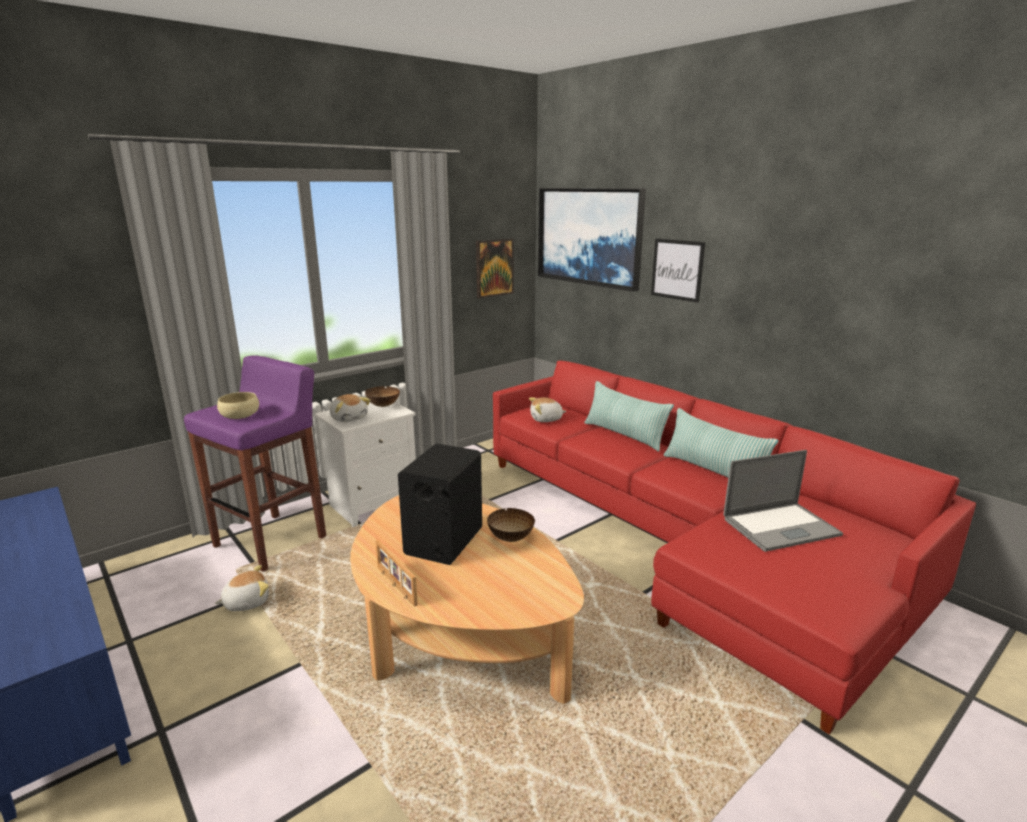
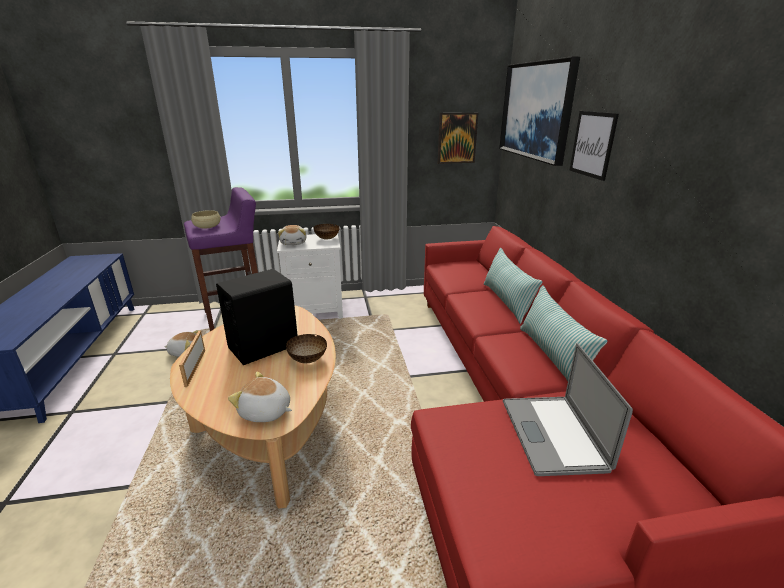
camera: 30 degrees right, 5 degrees up
(546, 419) = (455, 274): plush toy -> plush toy (265, 412)
(780, 527) = (553, 433): laptop -> laptop turned 75 degrees clockwise

